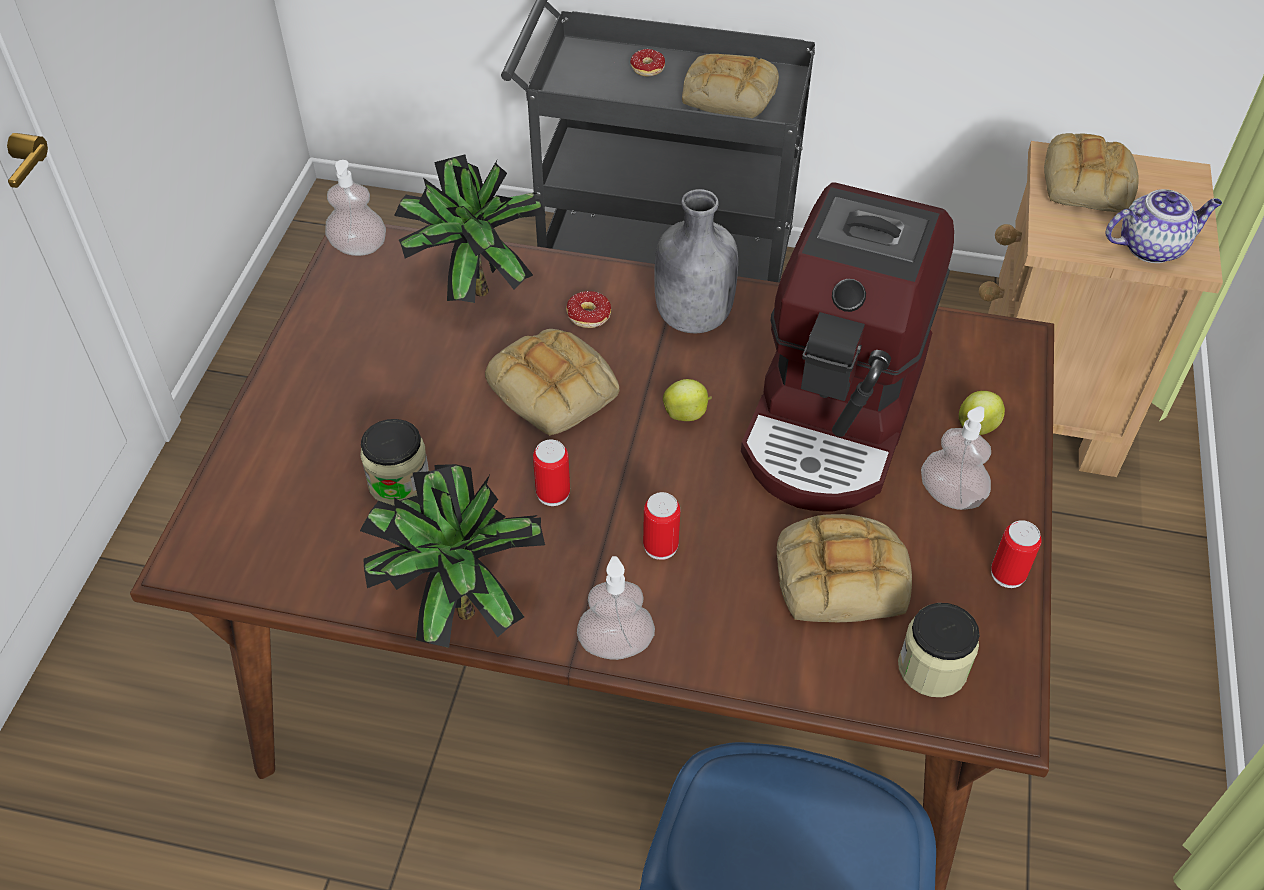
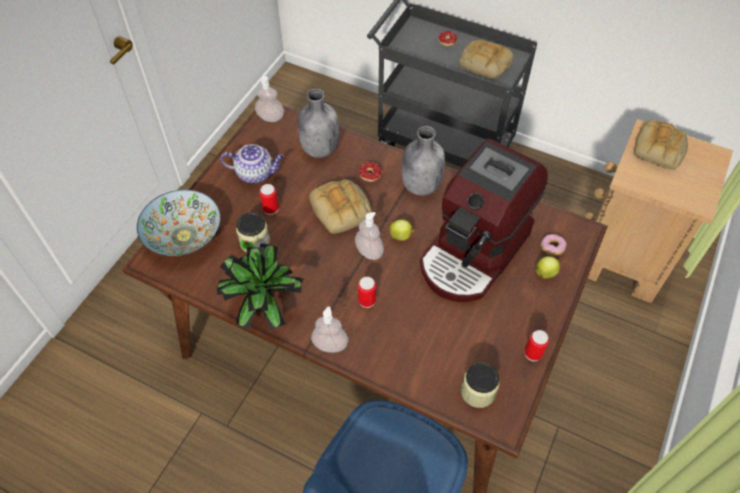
camera: 15 degrees right, 5 degrees up
(248, 501) = (184, 236): none -> bowl
(474, 287) = (319, 149): potted plant -> grey bottle
(553, 493) = (324, 263): can -> can (271, 209)
(843, 575) = (450, 335): bread -> none
(950, 495) = (518, 306): soap dispenser -> soap dispenser (369, 251)
(972, 380) = (552, 248): none -> donut
(1152, 247) = (681, 192): teapot -> teapot (256, 173)

